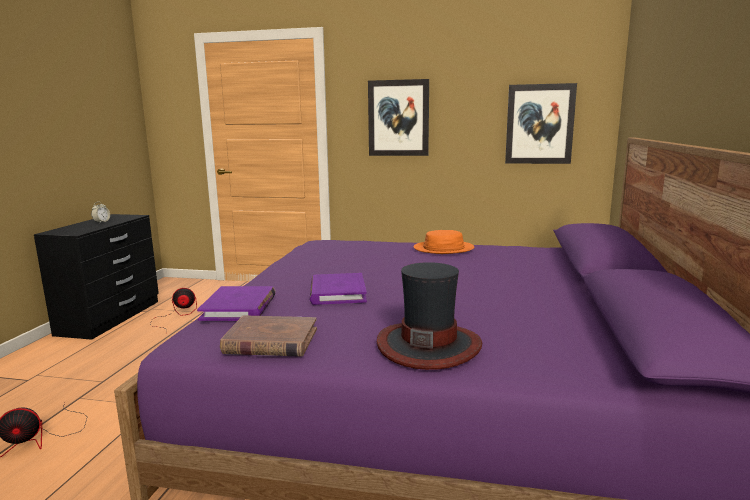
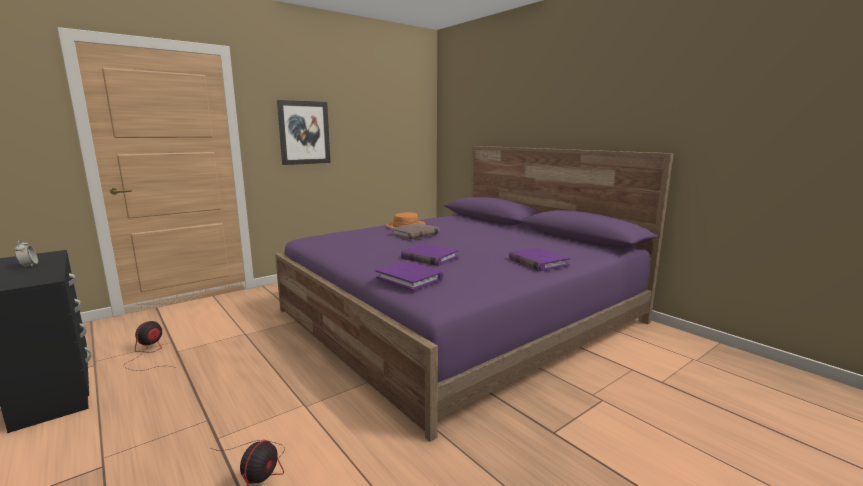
camera: 50 degrees left, 0 degrees up
(270, 341) = (479, 284): brown book -> brown book (415, 233)
(428, 345) = (538, 262): hat -> purple book
(539, 124) = (398, 138): picture -> none

